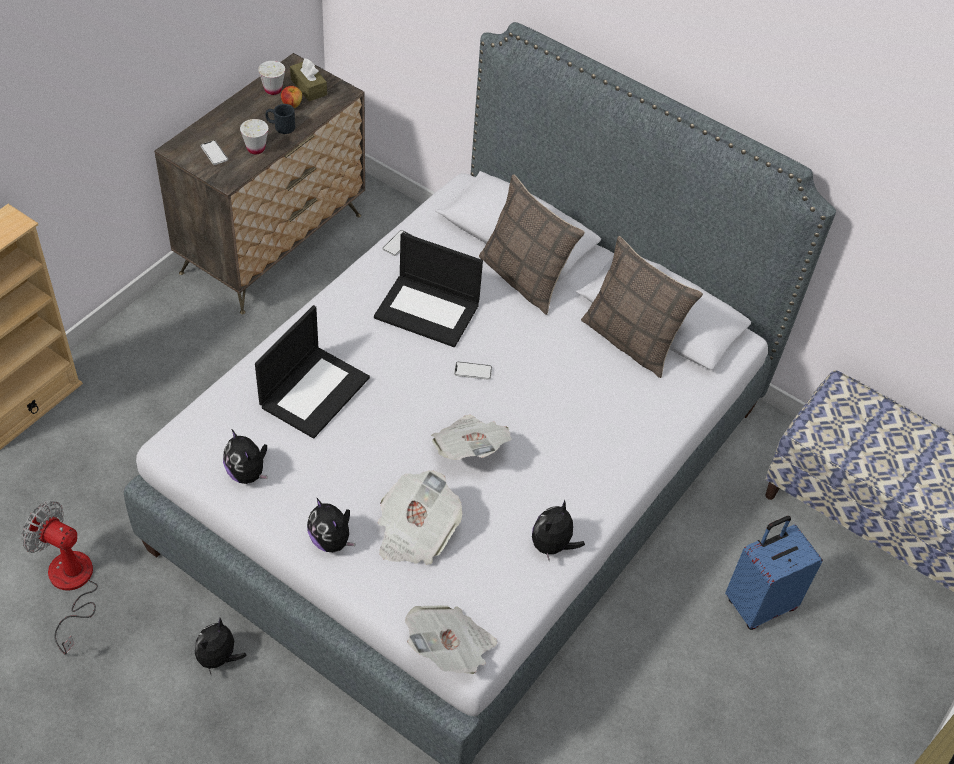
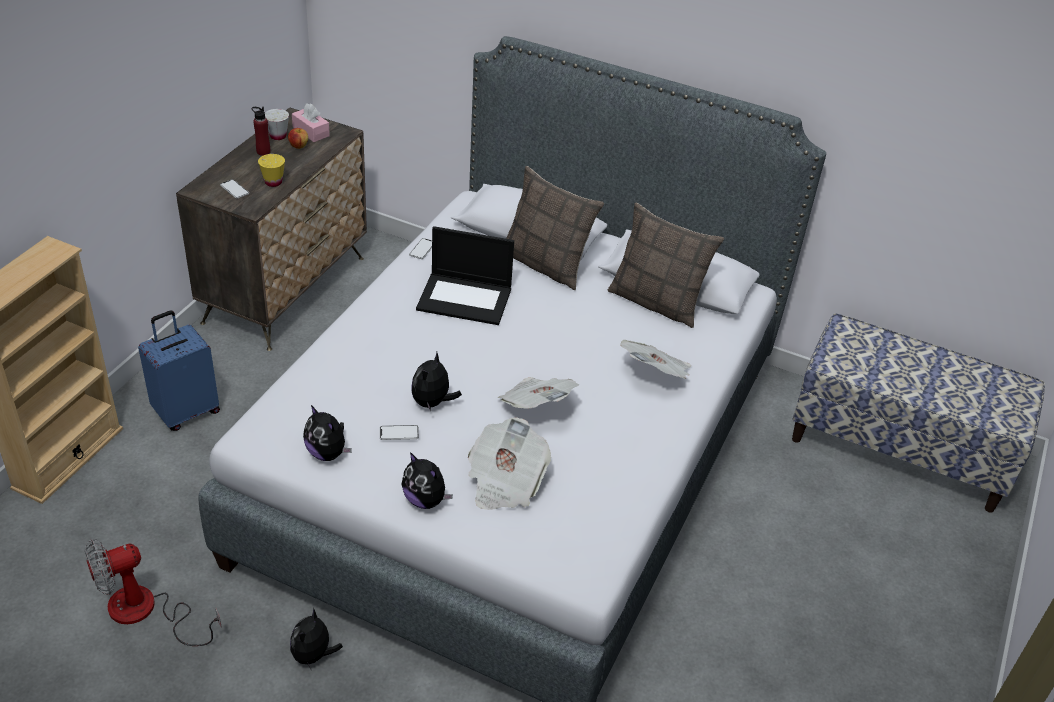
camera: 10 degrees left, 10 degrees down
(70, 586) = (146, 612): fan -> fan turned 45 degrees counterclockwise
(253, 108) = (263, 152): none -> red bottle
(256, 148) = (273, 182): white cup -> yellow cup
(280, 126) = (292, 163): black mug -> none
(308, 87) = (311, 131): brown tissue box -> pink tissue box
(314, 391) = (376, 375): laptop -> none
(451, 649) = (568, 578): newspaper -> newspaper (656, 374)
(473, 371) = (521, 342): phone -> phone (399, 433)
(552, 546) = (637, 476): plush toy -> plush toy (432, 403)
(759, 603) = (814, 530): blue suitcase -> blue suitcase (186, 411)

